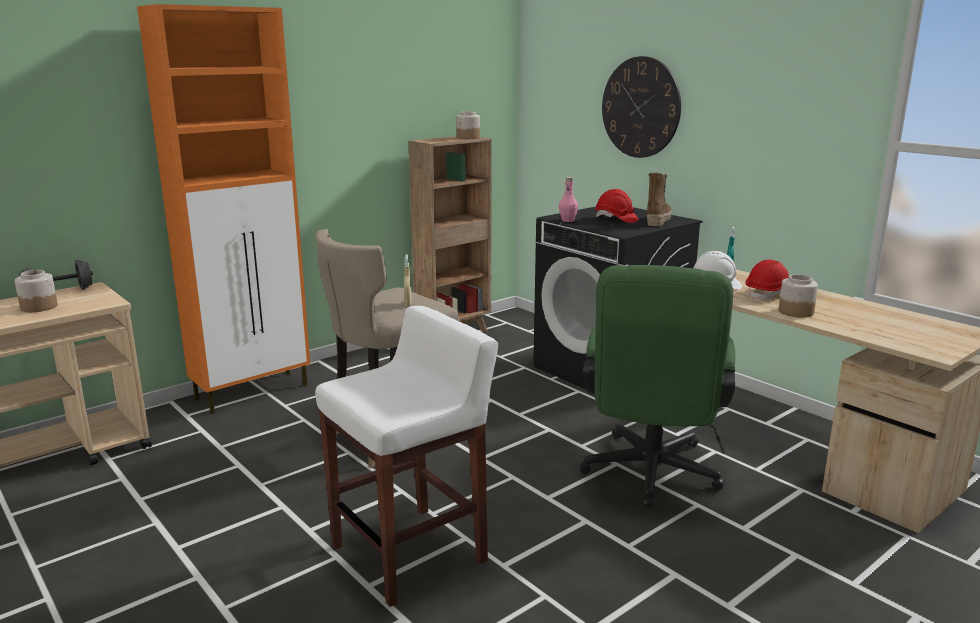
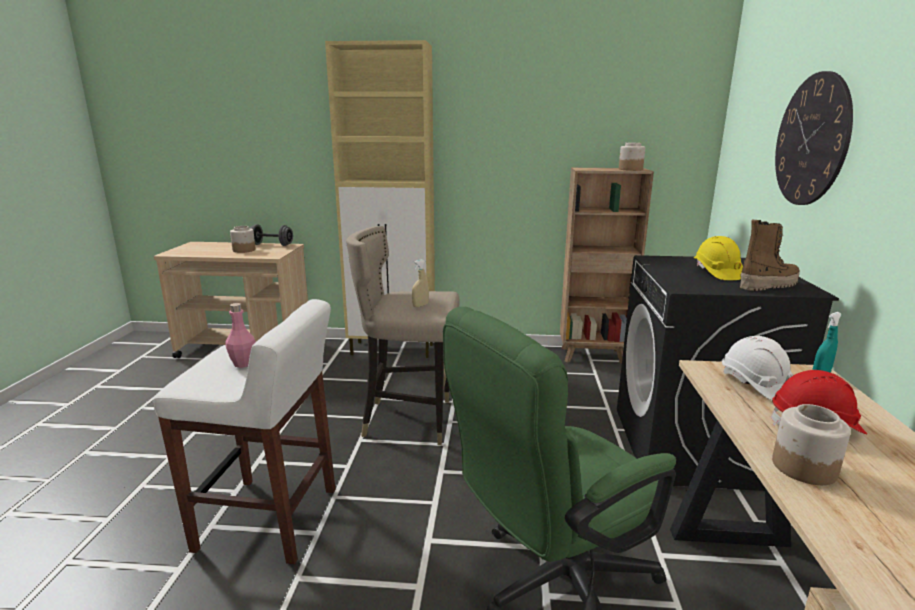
camera: 45 degrees right, 0 degrees up
(254, 392) = (393, 350): orange cabinet -> beige cabinet
(567, 220) = (656, 264): pink bottle -> pink bottle (243, 364)
(615, 219) = (716, 273): red hard hat -> yellow hard hat

